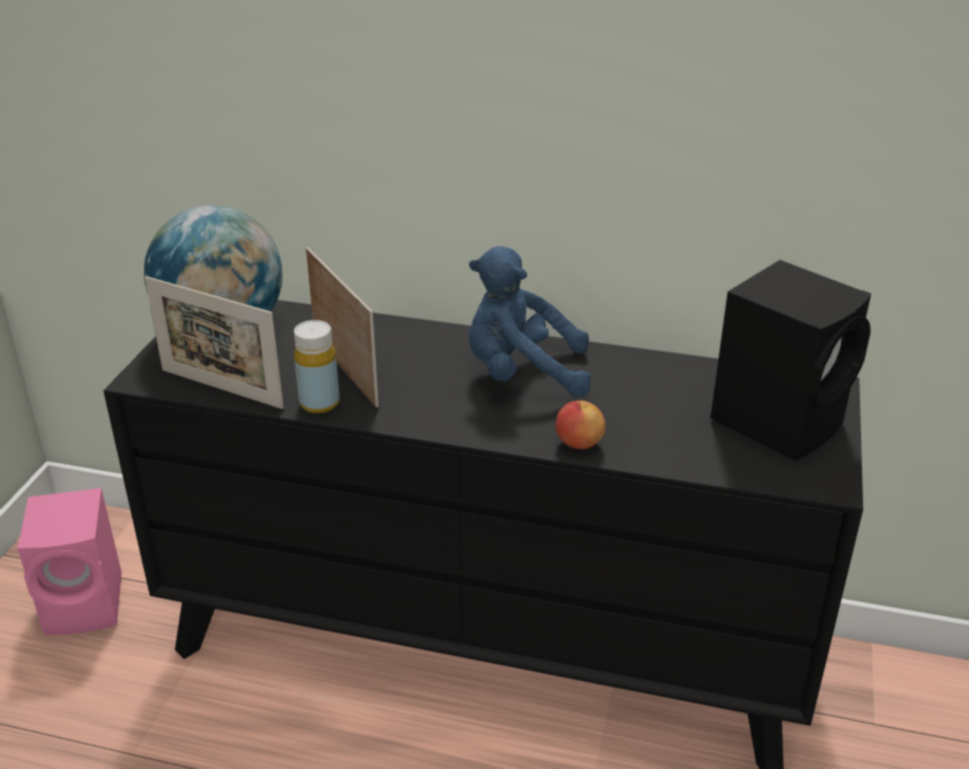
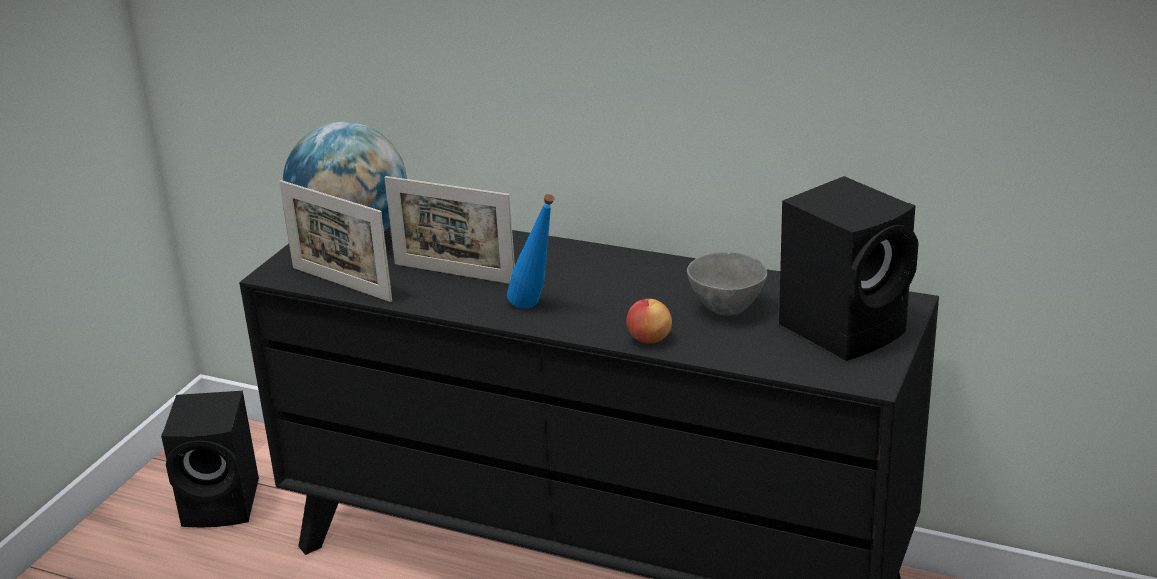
camera: 10 degrees right, 5 degrees down
(87, 604) = (224, 503): pink speaker -> black speaker
(319, 403) = (425, 299): yellow bottle -> none
(345, 371) = (454, 274): picture frame -> picture frame turned 135 degrees clockwise
(445, 410) = (536, 308): none -> blue bottle
(521, 374) = (615, 282): blue plush toy -> none
(650, 402) = (727, 309): none -> grey bowl

